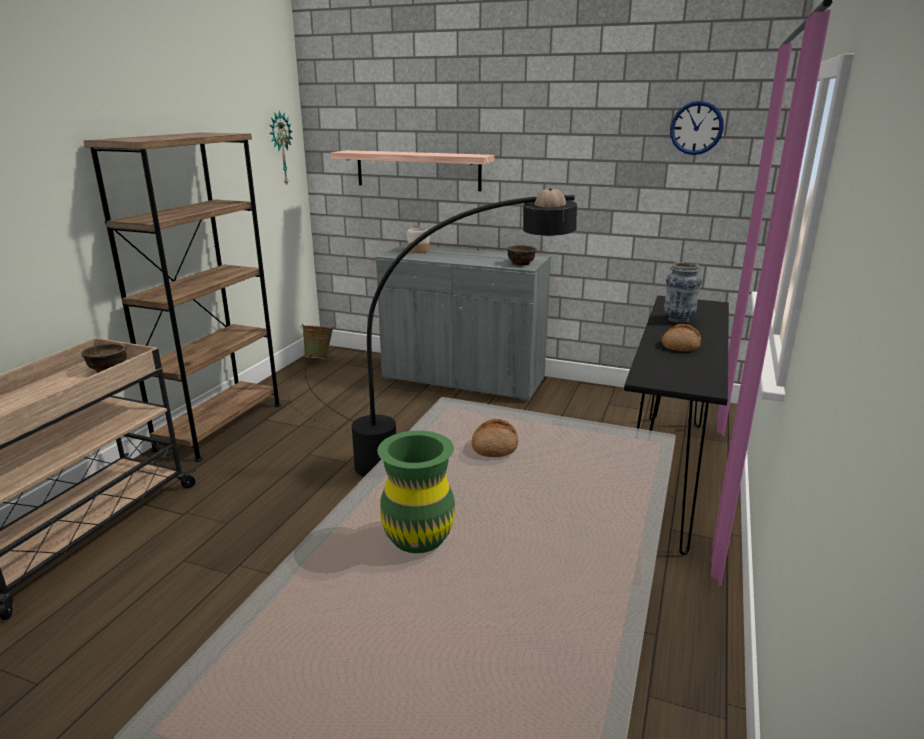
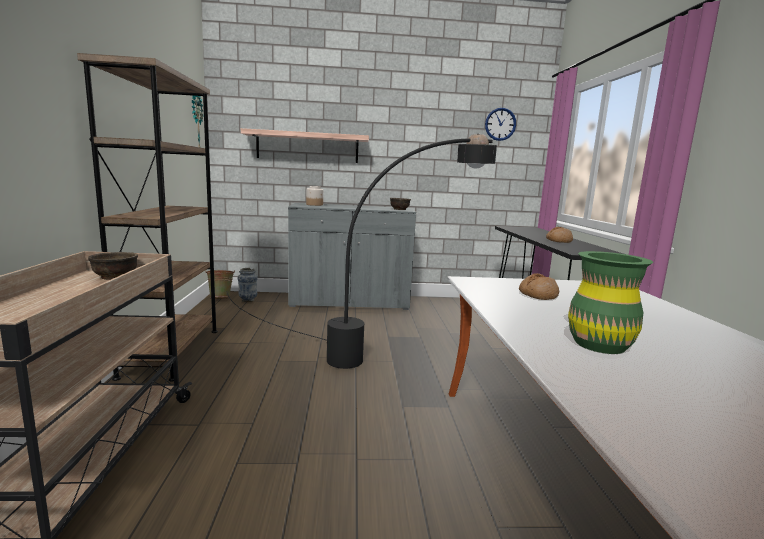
camera: 25 degrees left, 10 degrees down
(678, 320) = (531, 233): vase -> vase (248, 300)

